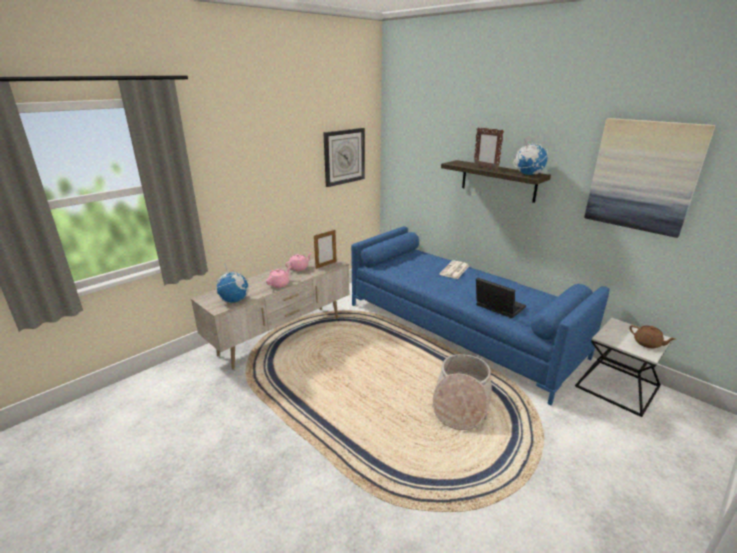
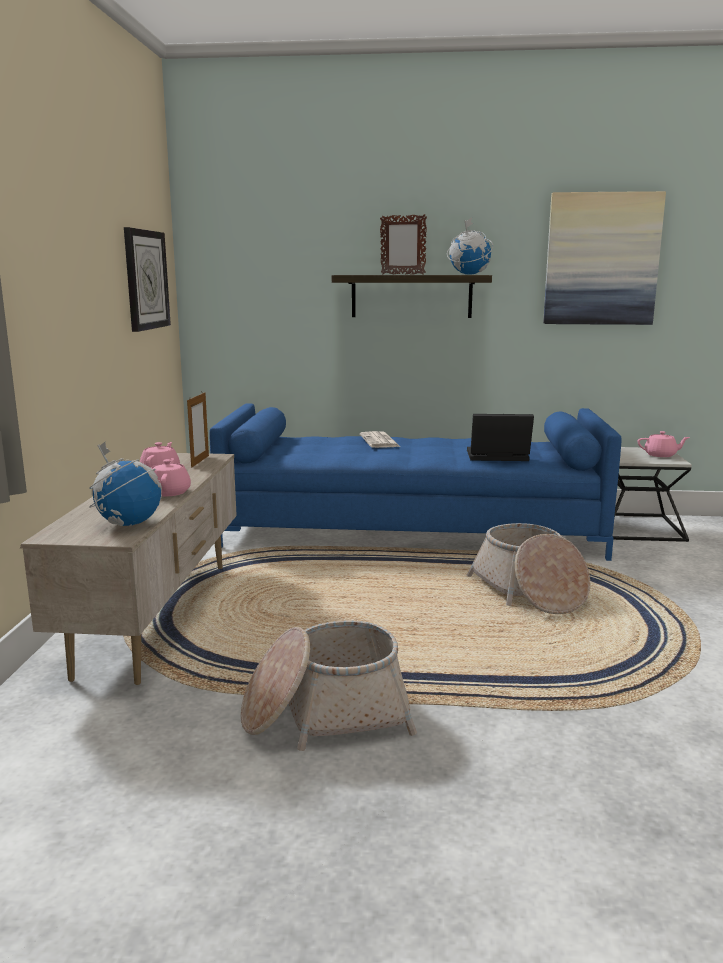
camera: 40 degrees left, 10 degrees down
(268, 422) = (325, 713): none -> basket
(647, 344) = (661, 455): brown teapot -> pink teapot

